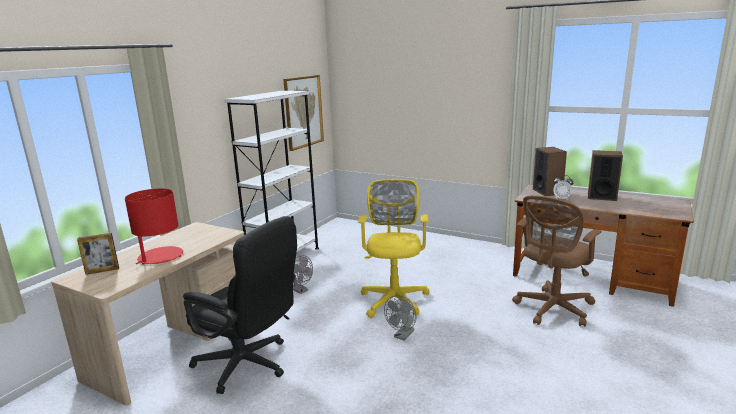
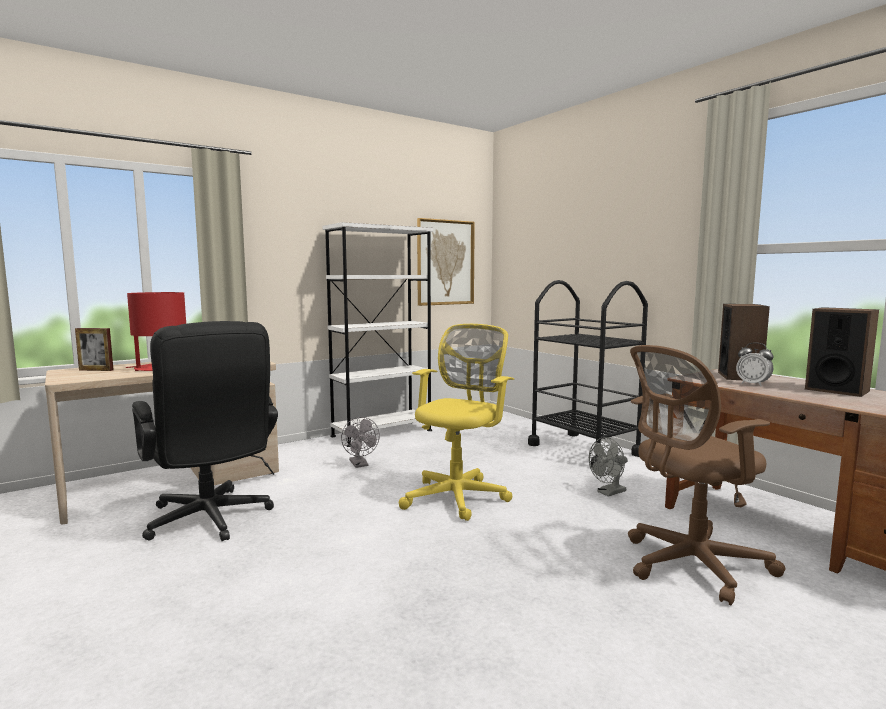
camera: 25 degrees right, 10 degrees down
(402, 336) = (417, 539): grey fan -> grey fan (608, 493)
(434, 243) = (584, 450): none -> black cart

